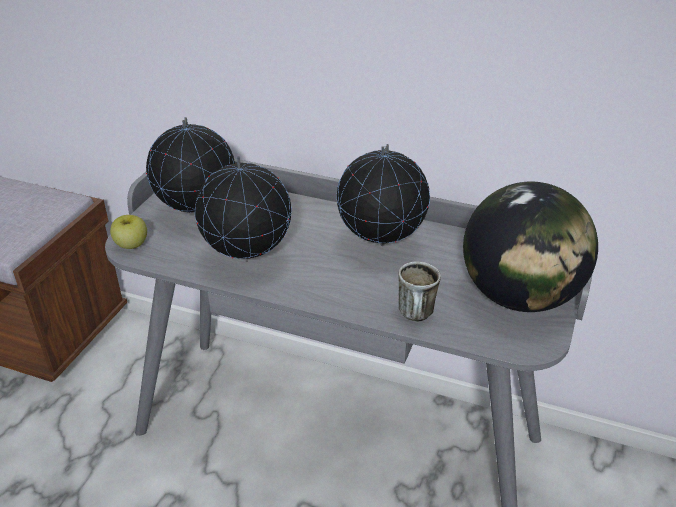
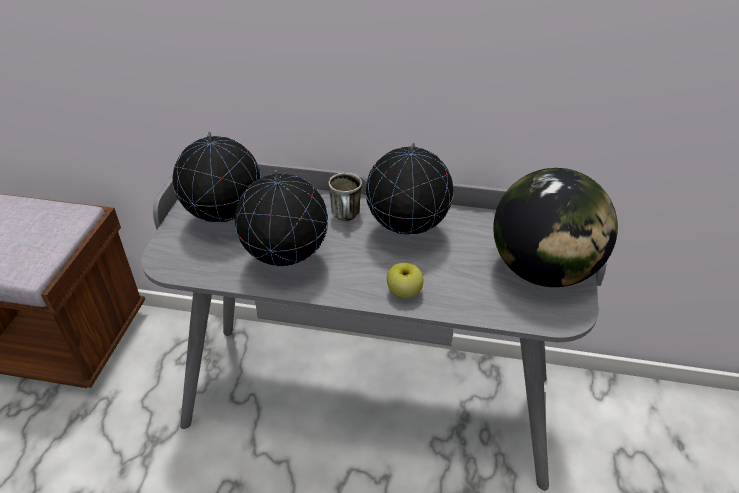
camera: 10 degrees left, 5 degrees up
(131, 245) = (168, 261): apple -> apple (404, 292)
(417, 317) = (459, 302): mug -> mug (347, 217)

